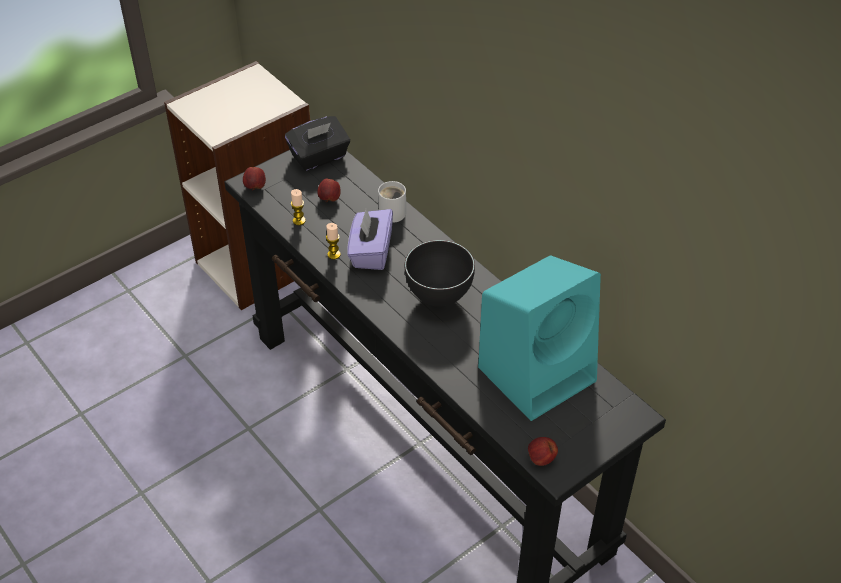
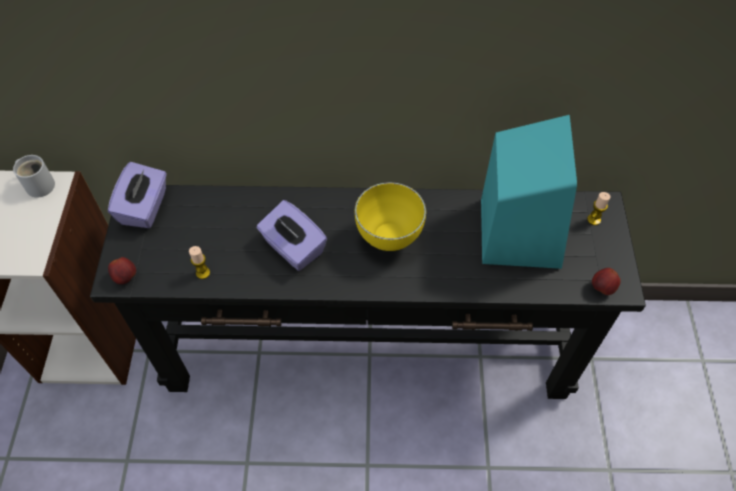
camera: 50 degrees left, 10 degrees up
(319, 157) = (145, 208): black tissue box -> purple tissue box
(329, 199) = (202, 234): apple -> none
(334, 254) = (269, 275): candle -> candle (594, 219)
(393, 211) = (264, 202): white mug -> white mug (39, 184)
(439, 300) = (390, 240): black bowl -> yellow bowl

